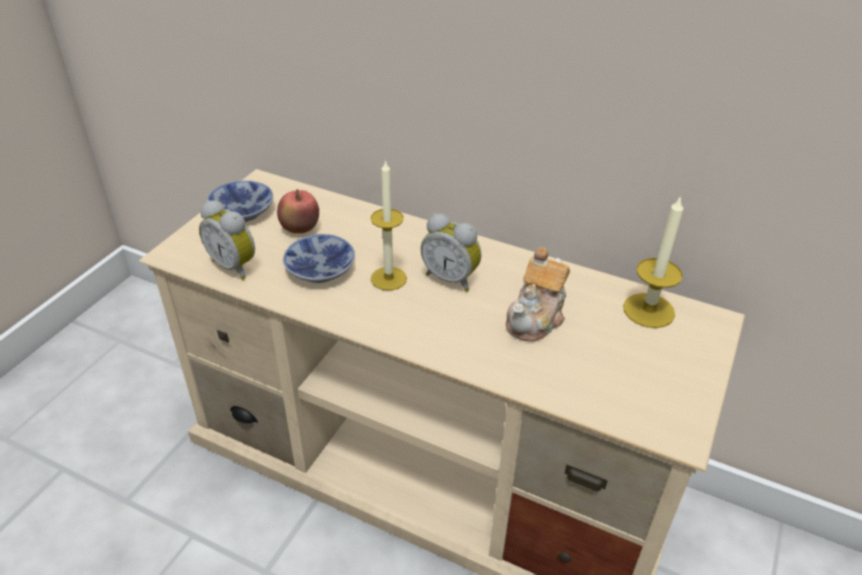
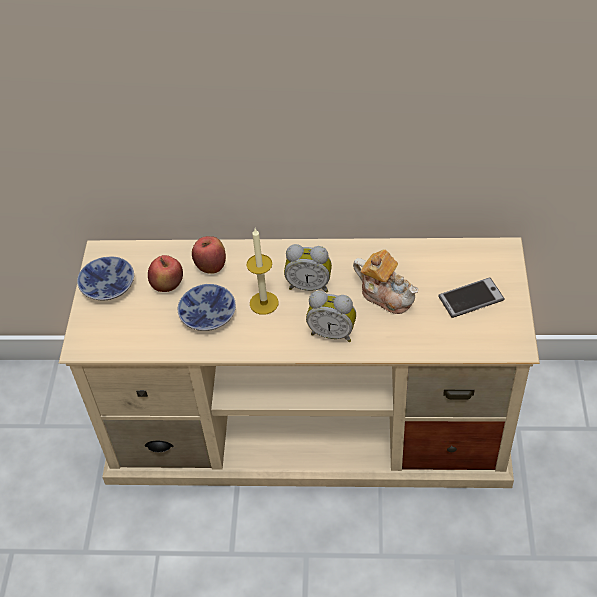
camera: 20 degrees left, 10 degrees up
(235, 266) = (140, 337): alarm clock -> alarm clock (332, 332)
(357, 227) = (211, 266): none -> apple
(536, 318) = (386, 295): teapot -> teapot turned 60 degrees counterclockwise
(644, 358) = (471, 298): none -> phone
(648, 310) = (458, 259): candle -> none

